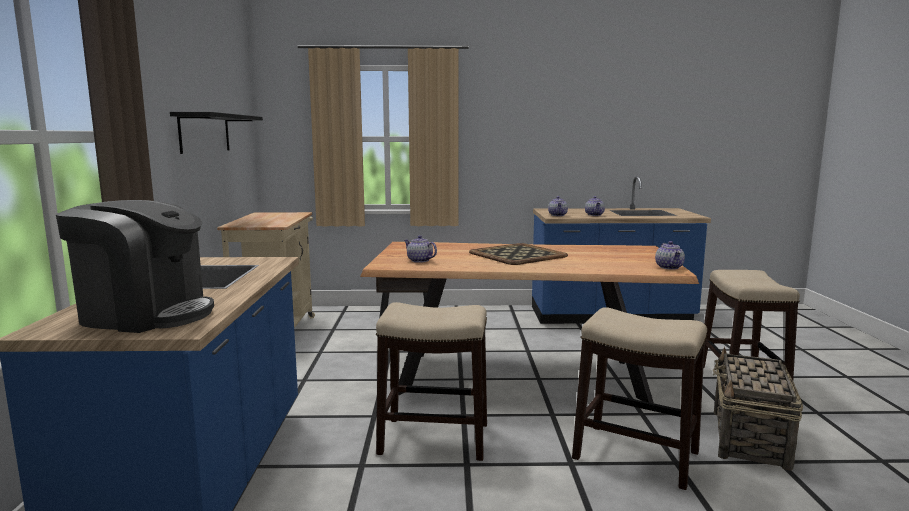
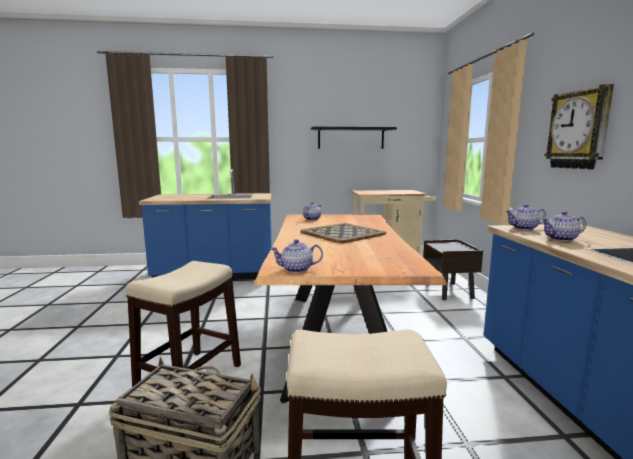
camera: 85 degrees right, 0 degrees up
(146, 314) = (173, 197): coffee machine -> none
(433, 438) = (236, 311): stool -> none
(518, 136) = (579, 130): none -> wall clock

